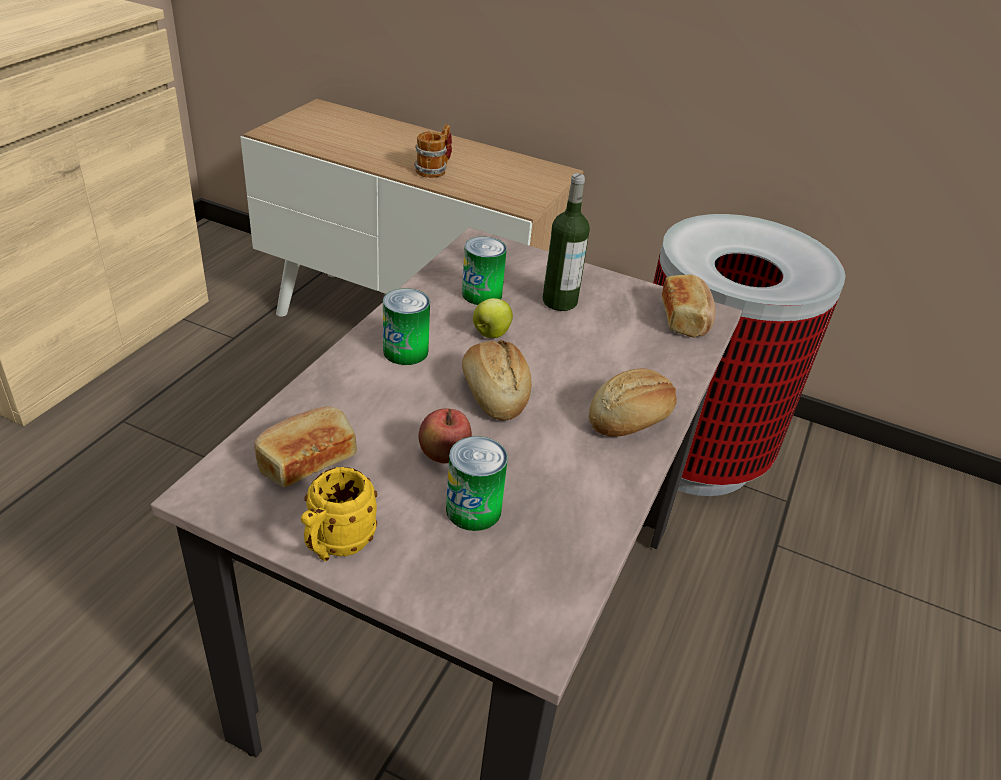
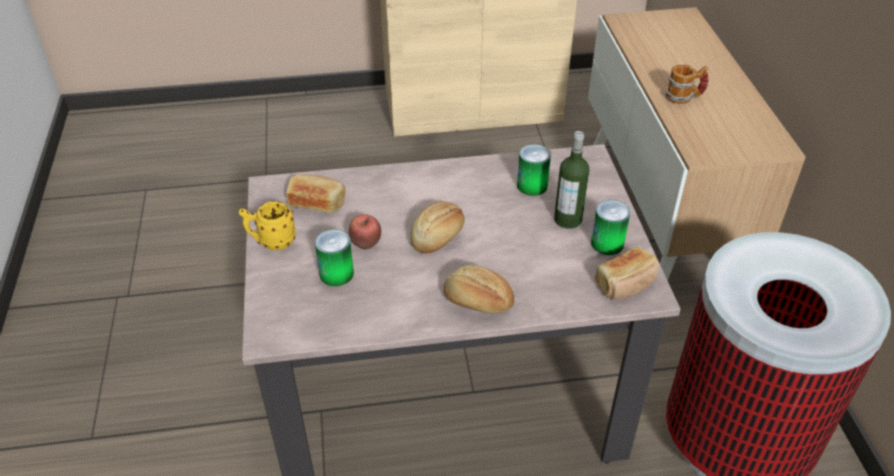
camera: 60 degrees right, 5 degrees up
(405, 351) = (438, 187): can -> can (607, 243)
(490, 334) = (494, 209): apple -> none

